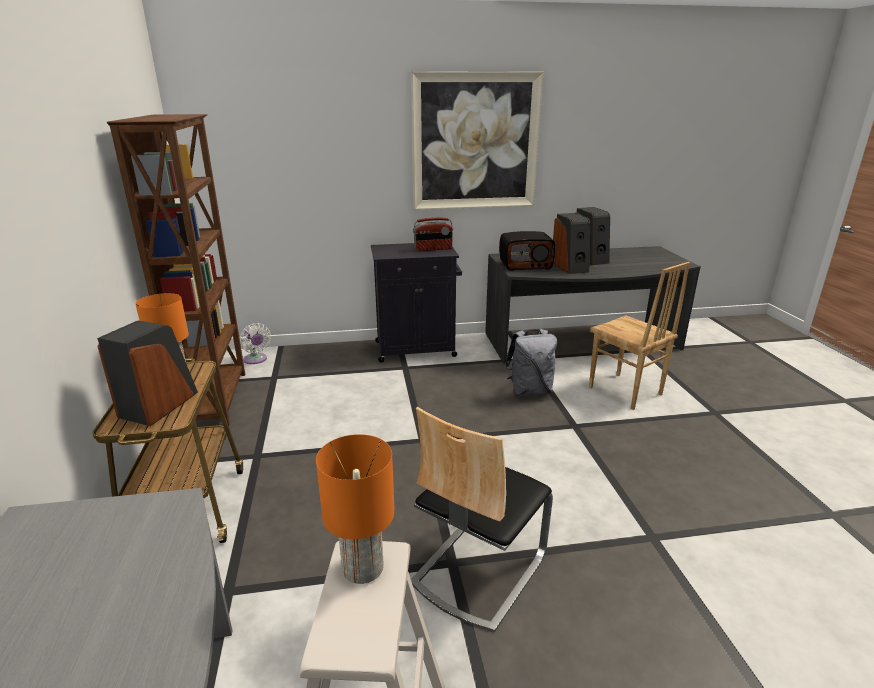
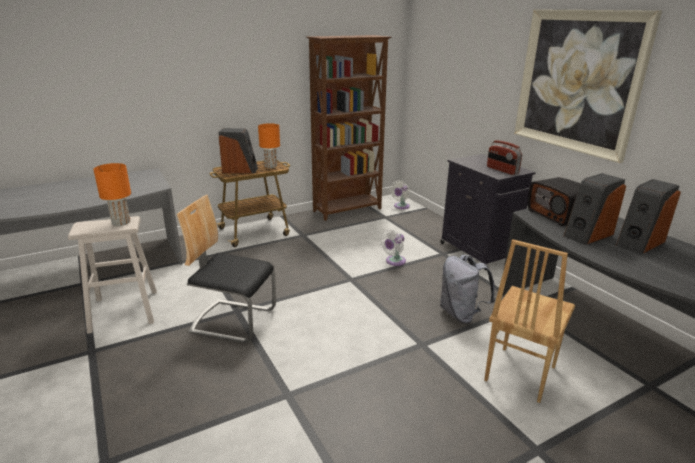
camera: 70 degrees right, 0 degrees up
(400, 400) = (394, 261): none -> white fan

